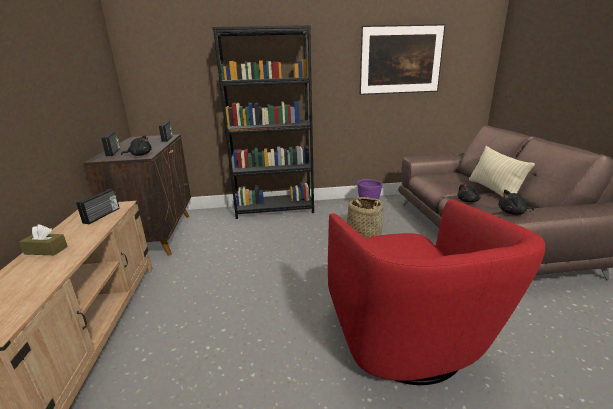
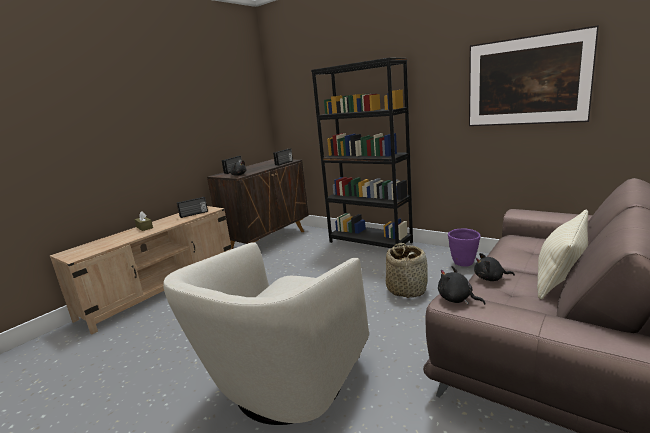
camera: 45 degrees right, 5 degrees down
(406, 342) = (287, 384): red armchair -> beige armchair

